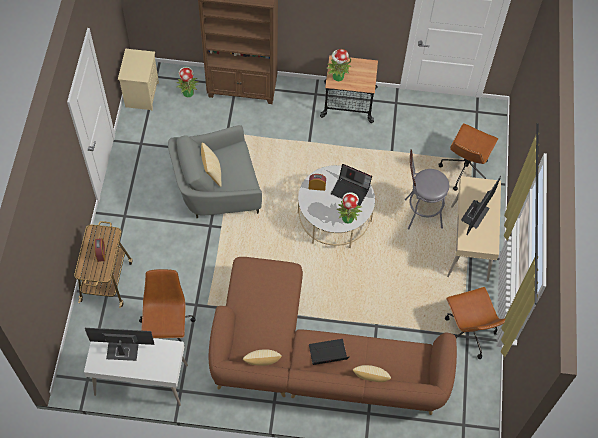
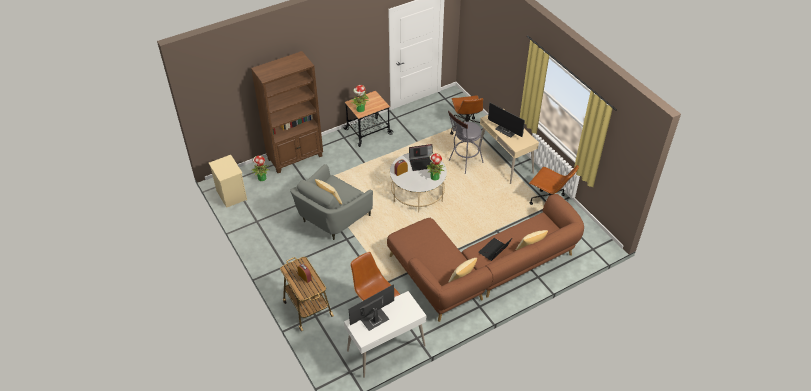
camera: 35 degrees left, 15 degrees down
(475, 214) = (506, 130): monitor -> monitor turned 135 degrees clockwise

